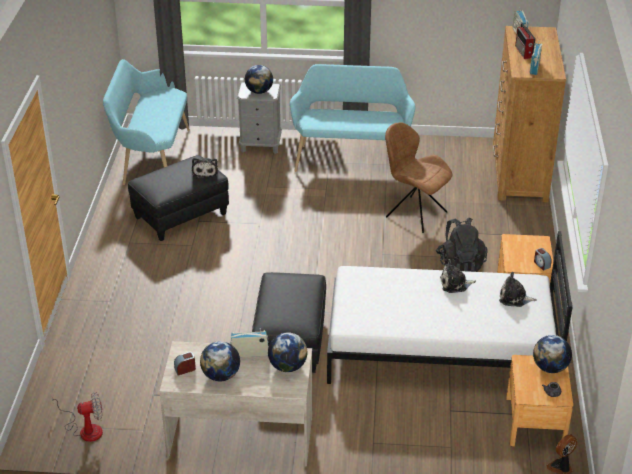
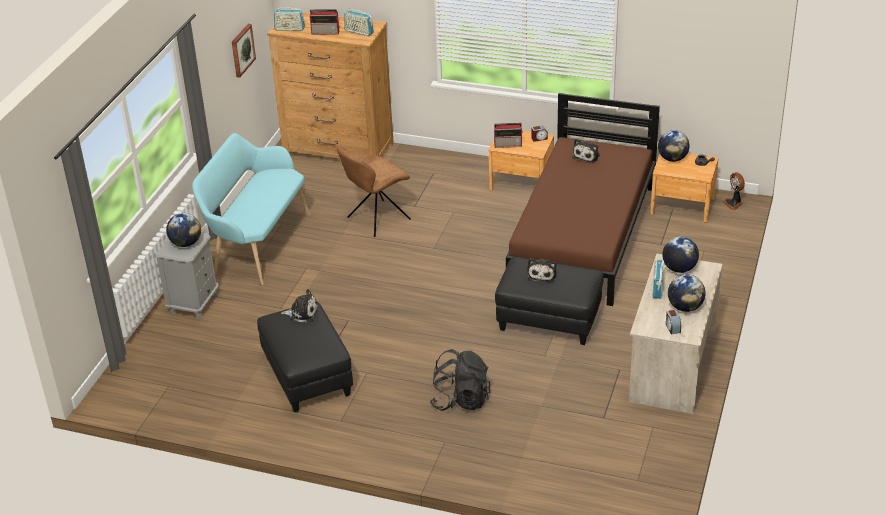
camera: 75 degrees left, 0 degrees up
(85, 429) = (644, 468): fan -> none
(151, 157) = (170, 392): turquoise bench -> none
(441, 350) = (583, 236): white bed -> brown bed
(455, 284) = (559, 181): plush toy -> plush toy (542, 274)
(460, 264) = (467, 206): black backpack -> black backpack (460, 400)
(475, 23) = (242, 50): none -> picture
(518, 245) = (508, 145): none -> radio

